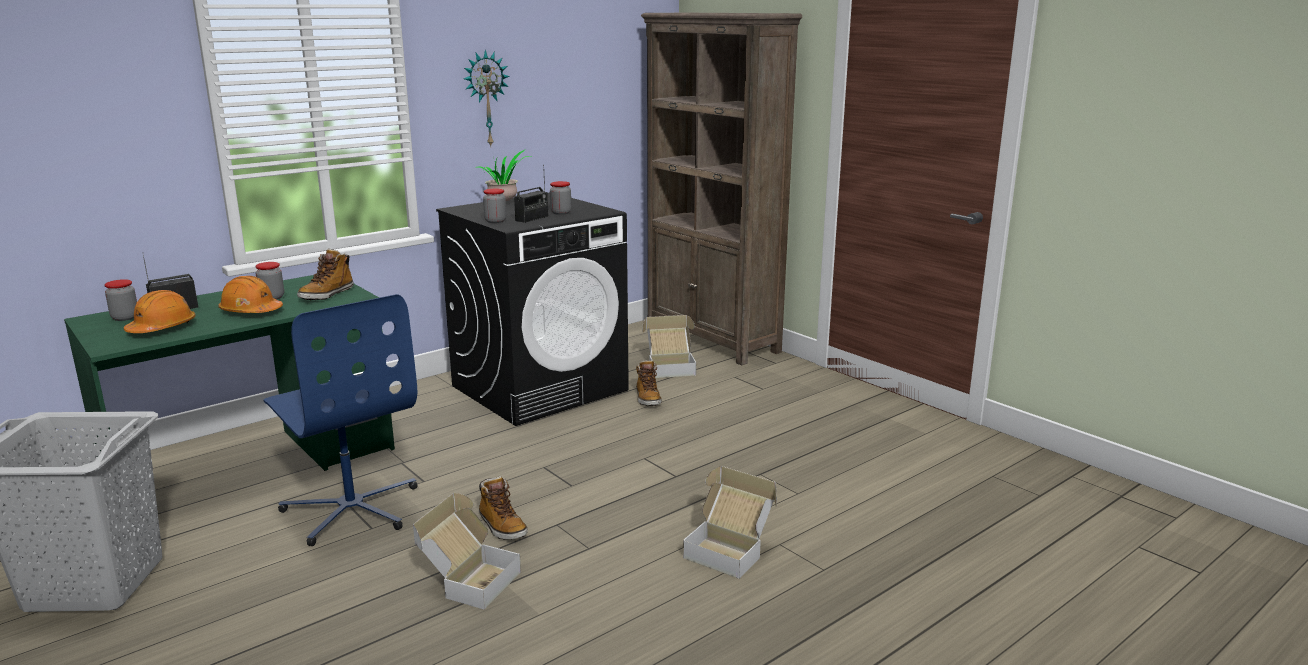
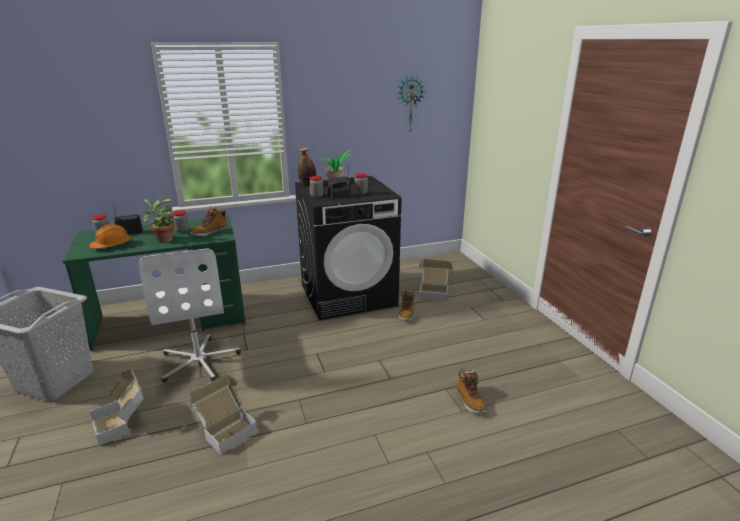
camera: 20 degrees right, 5 degrees up
(251, 311) = (163, 239): orange hard hat -> potted plant
(352, 509) = (199, 361): blue office chair -> white office chair
(461, 208) = (307, 184): none -> bottle
(485, 99) = (335, 116): wall clock -> wall clock (410, 104)
(502, 527) = (267, 393): boot -> boot (470, 401)
(712, 339) = (472, 275): brown bookcase -> none
(730, 550) = (391, 448): cardboard box -> cardboard box (122, 422)

